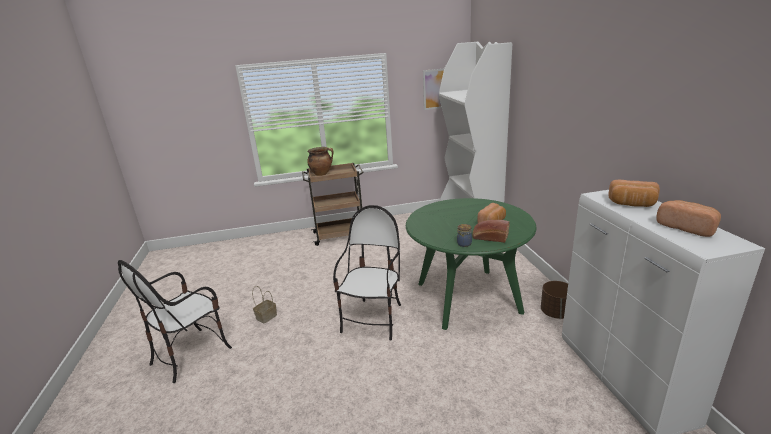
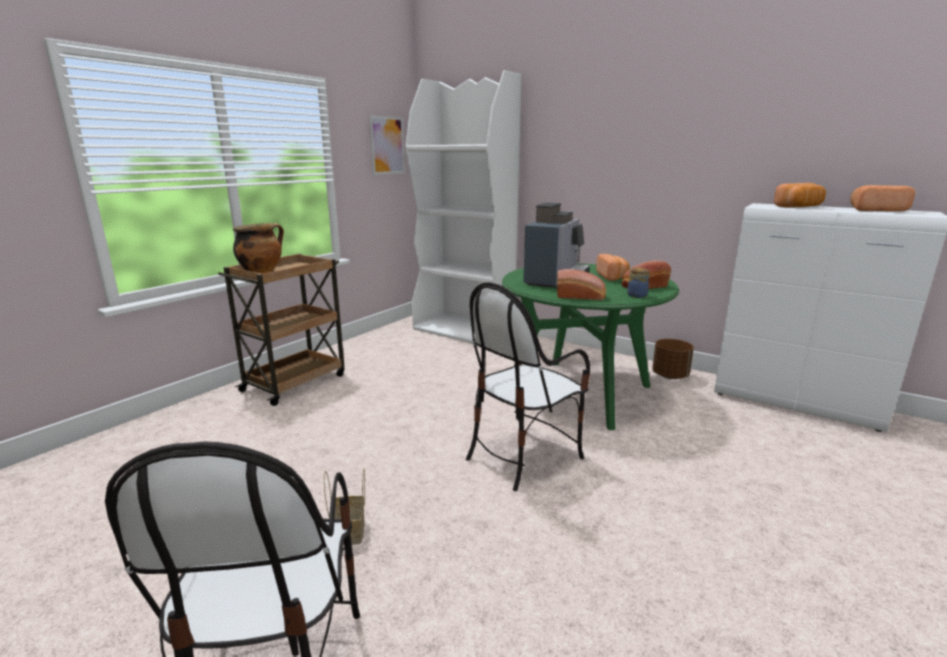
camera: 45 degrees left, 5 degrees down
(374, 319) = (523, 456): chair -> chair turned 105 degrees counterclockwise
(429, 234) = (581, 296): none -> bread
(449, 215) = (555, 280): none -> coffee machine

